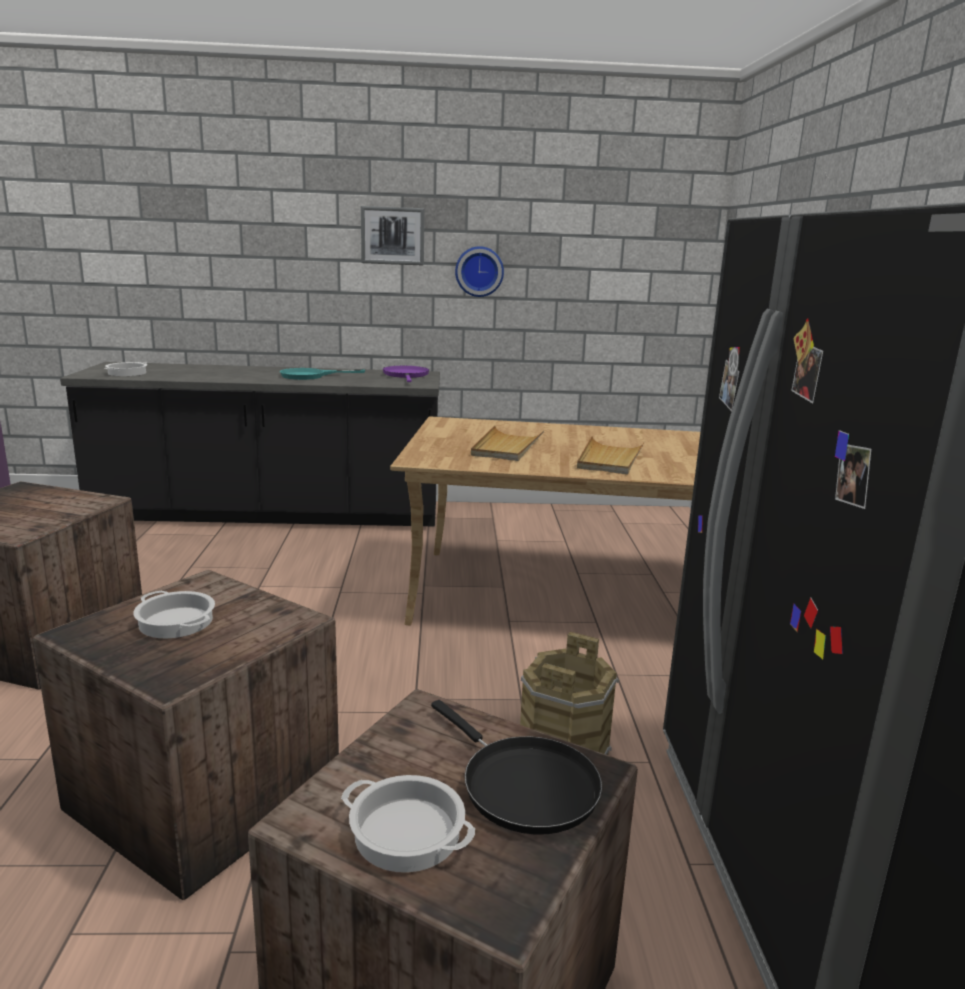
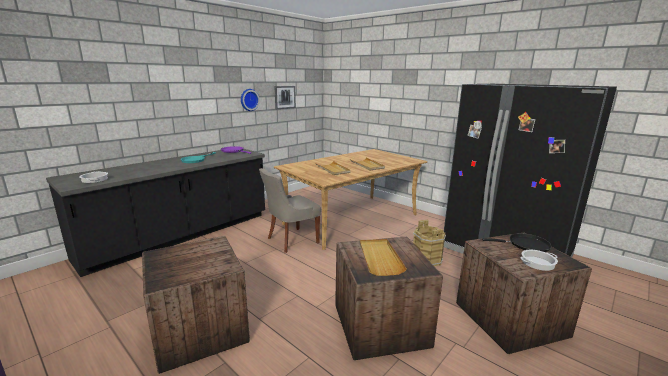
camera: 45 degrees left, 0 degrees up
(177, 622) = (379, 258): cooking pot -> beige tray
(390, 585) = (291, 240): none -> grey chair
(392, 236) = (211, 86): picture -> picture (284, 97)

